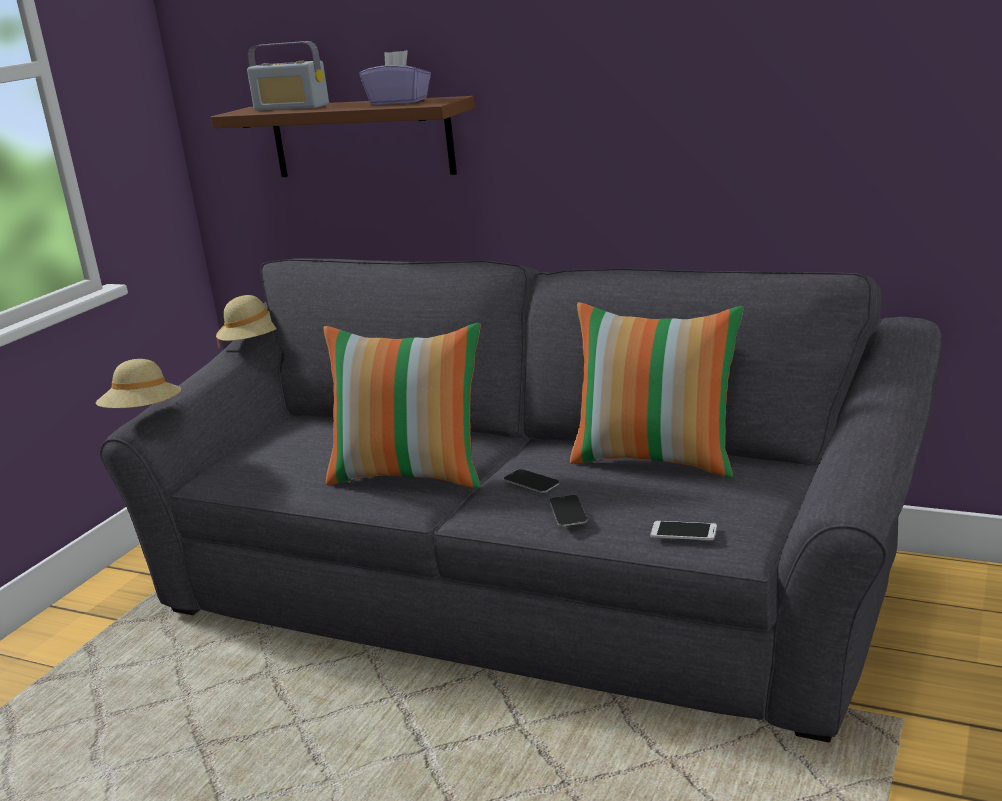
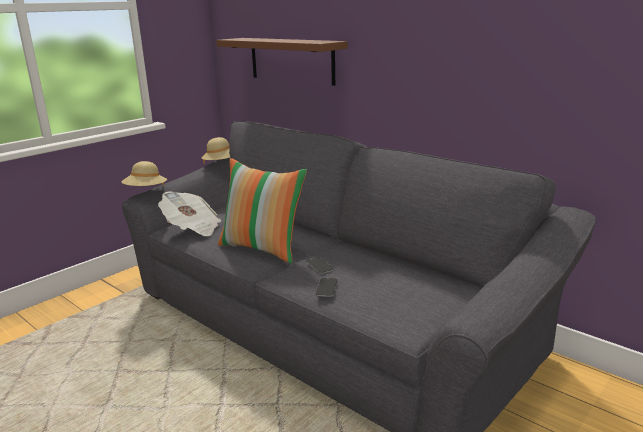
camera: 15 degrees right, 0 degrees up
(256, 466) = (192, 228): none -> newspaper
(291, 107) = (256, 39): radio -> none
(399, 102) = (306, 40): purple tissue box -> none
(657, 459) = (398, 267): pillow -> none
(683, 531) = (383, 314): phone -> none

